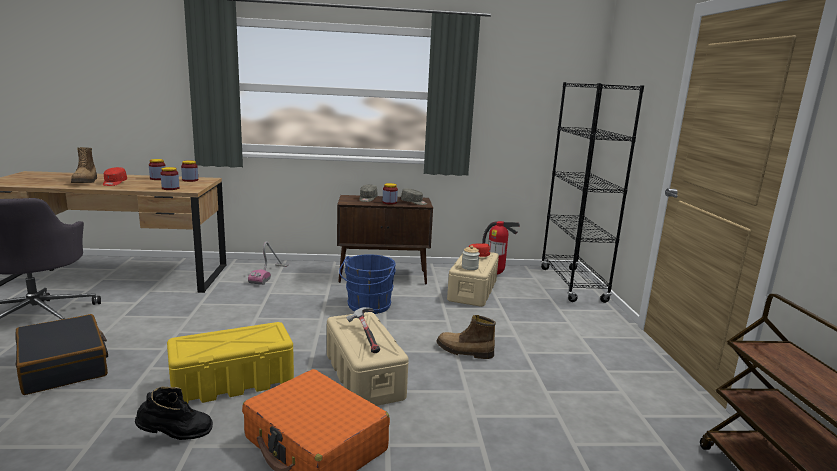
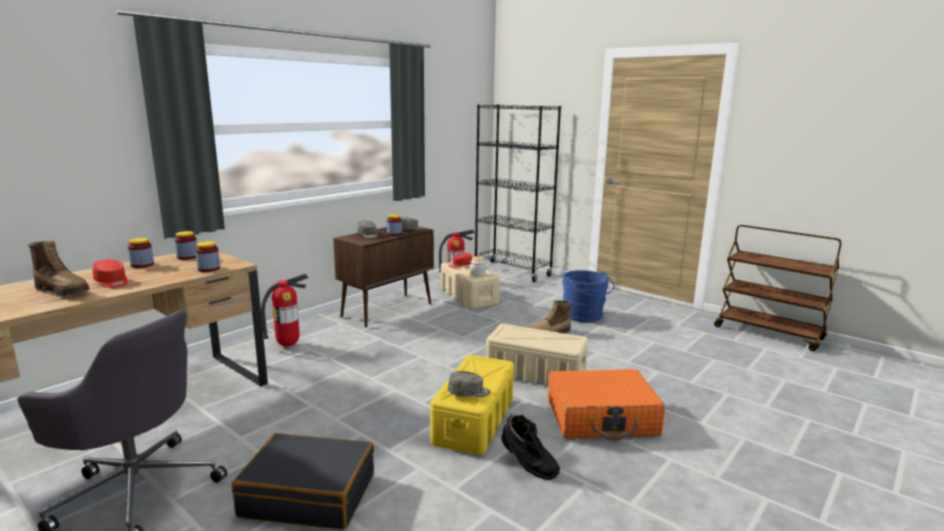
camera: 45 degrees left, 0 degrees up
(176, 437) = (527, 466): black boot -> black boot turned 105 degrees clockwise
(200, 346) = (469, 392): none -> grey cap
(269, 274) = (288, 345): vacuum cleaner -> fire extinguisher
(366, 336) = (539, 337): hammer -> none
(368, 306) = (431, 334): blue bucket -> blue bucket (584, 316)

